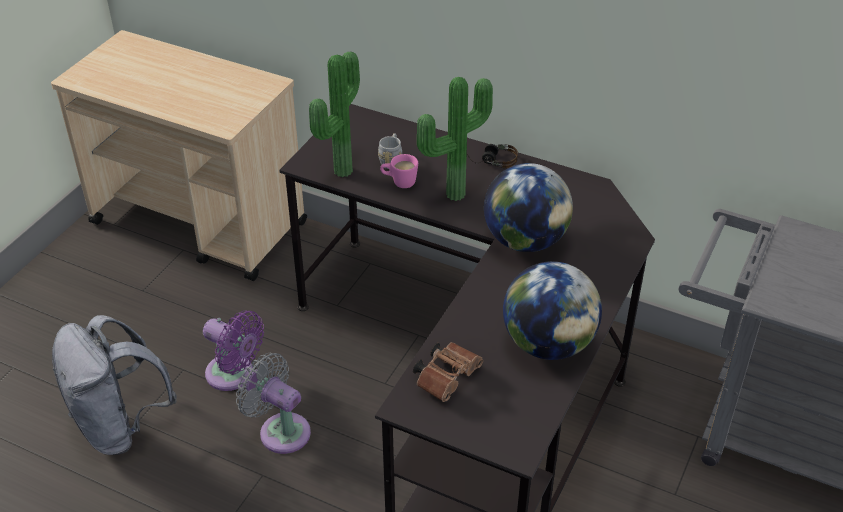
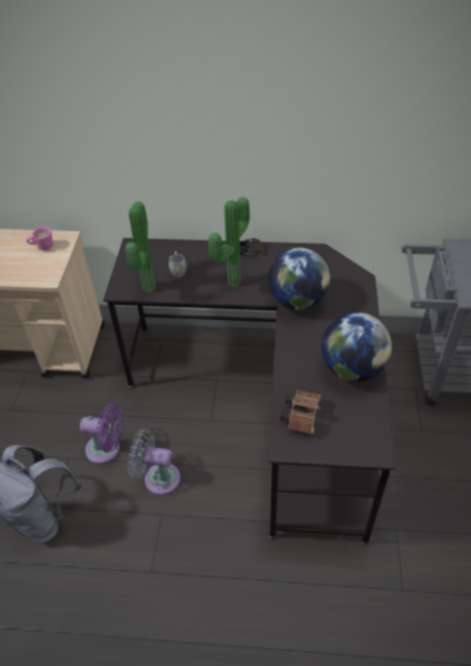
camera: 20 degrees left, 5 degrees up
(399, 182) = (192, 285): pink mug -> pink mug (42, 247)

